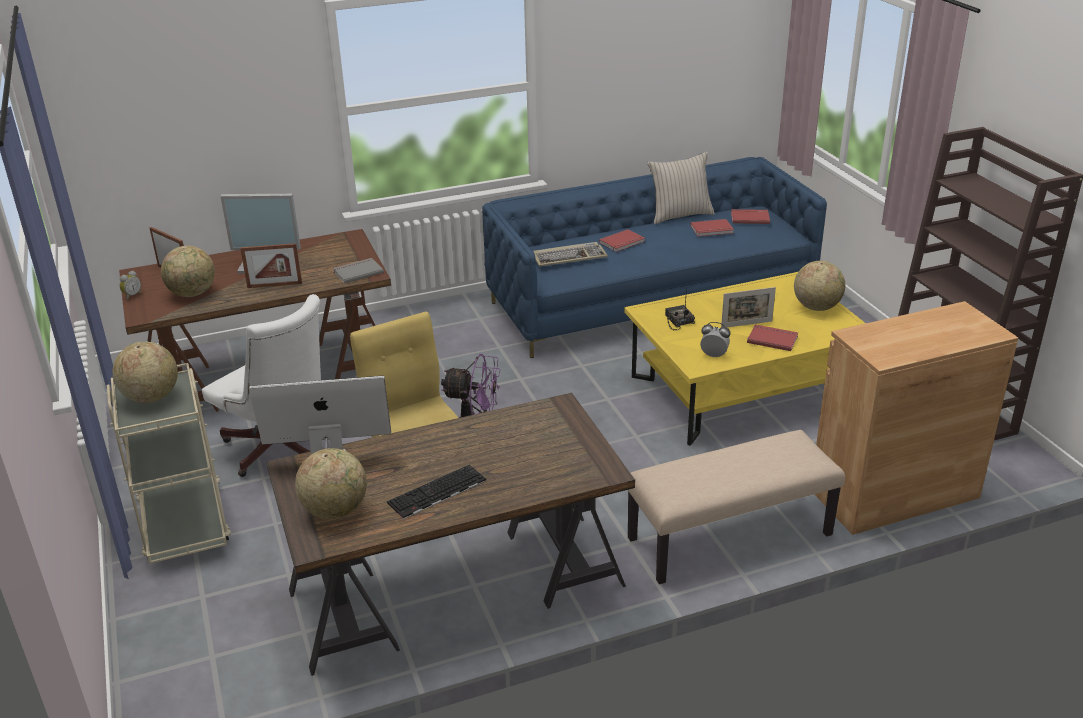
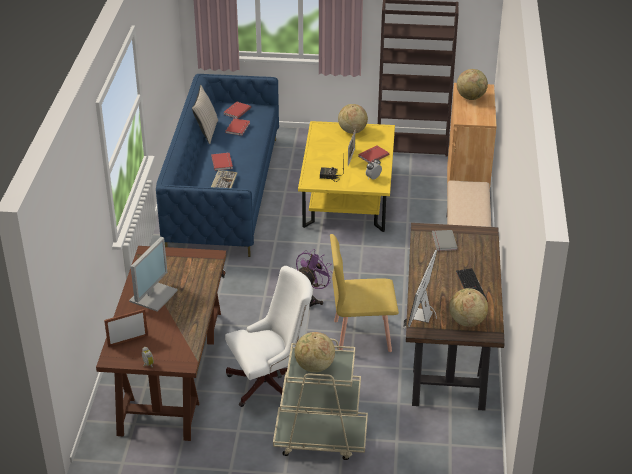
camera: 65 degrees left, 5 degrees up
(193, 294) = (171, 336): globe -> globe (471, 97)
(274, 285) = (192, 298): picture frame -> none
(357, 272) = (204, 261): grey book -> grey book (443, 241)

